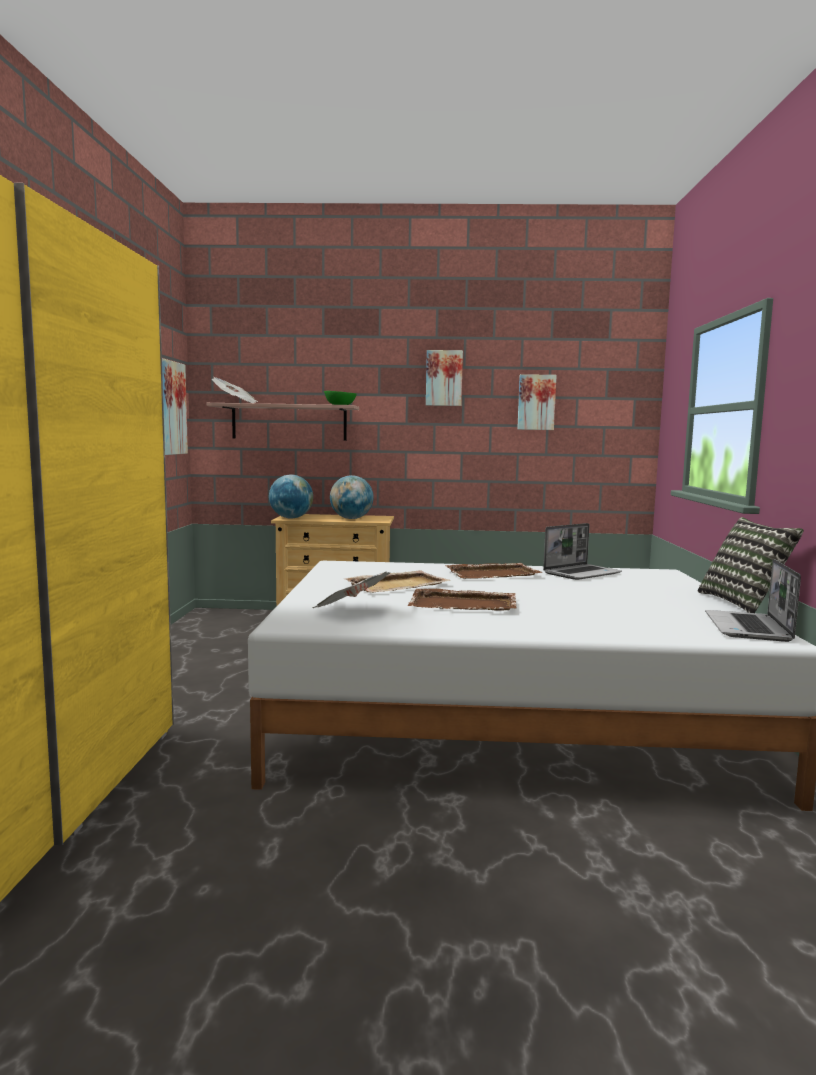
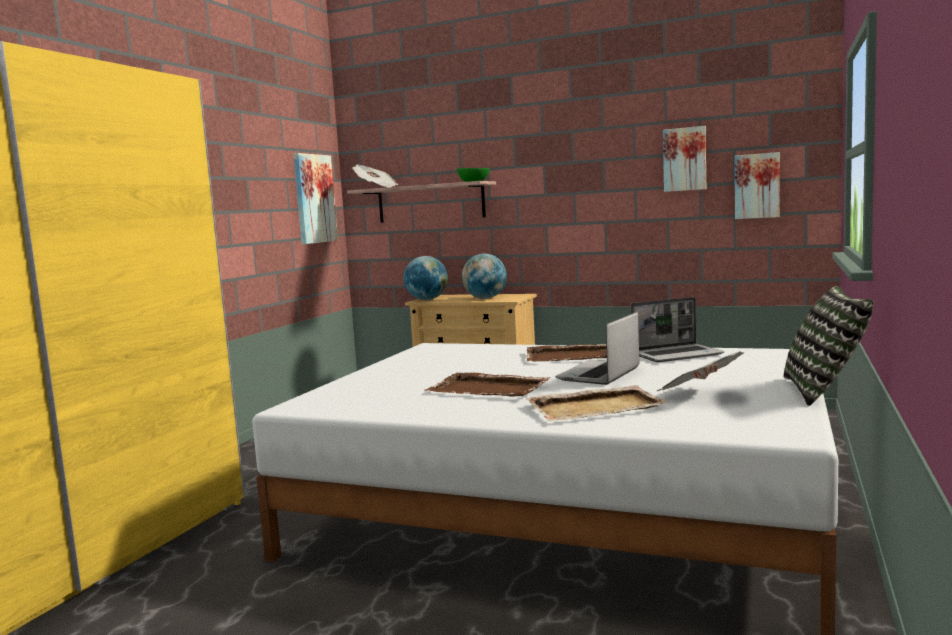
camera: 20 degrees right, 0 degrees up
(350, 611) = (369, 395): newspaper -> newspaper (699, 394)
(398, 585) = (455, 368): beige tray -> beige tray (597, 408)
(444, 378) = (580, 142): picture -> picture (757, 186)
(749, 628) = (775, 421): laptop -> laptop (599, 374)

